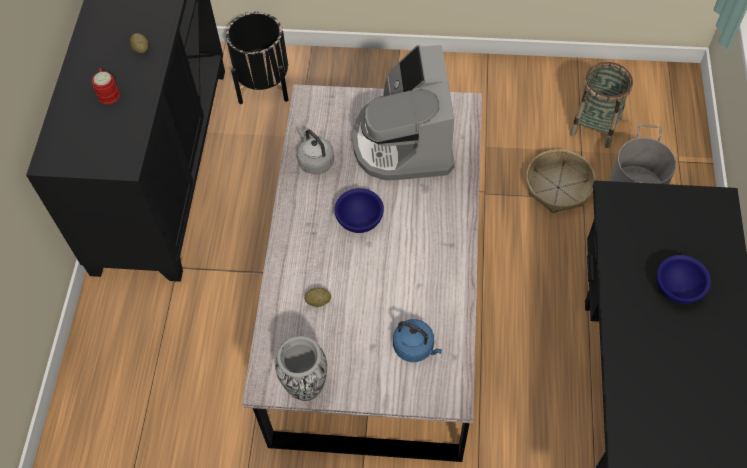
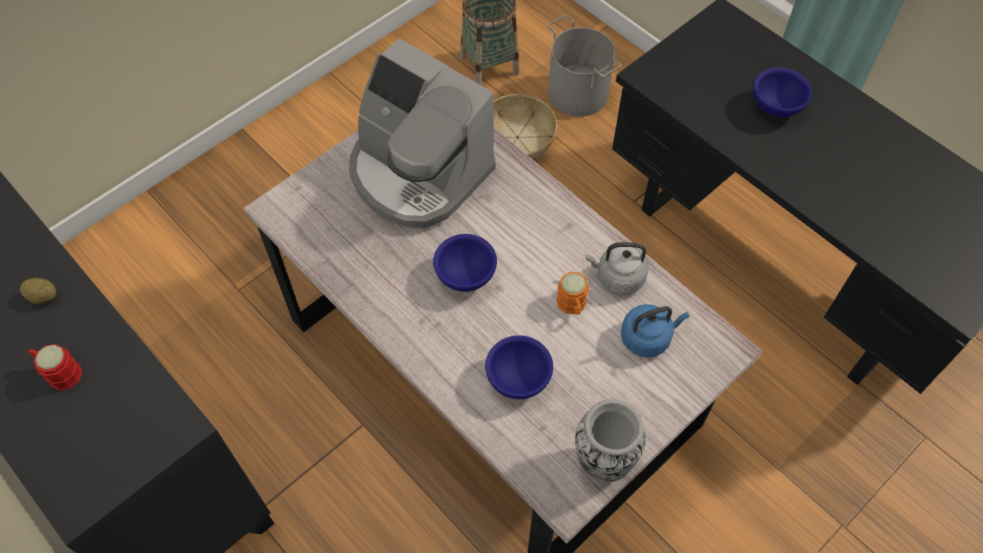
camera: 50 degrees left, 0 degrees up
(263, 83) = (136, 264): black planter -> none
(315, 161) = (356, 259): grey kettle -> grey kettle (617, 278)
(318, 301) = (518, 380): potato -> blue bowl
(396, 290) = (572, 306): none -> orange mug

